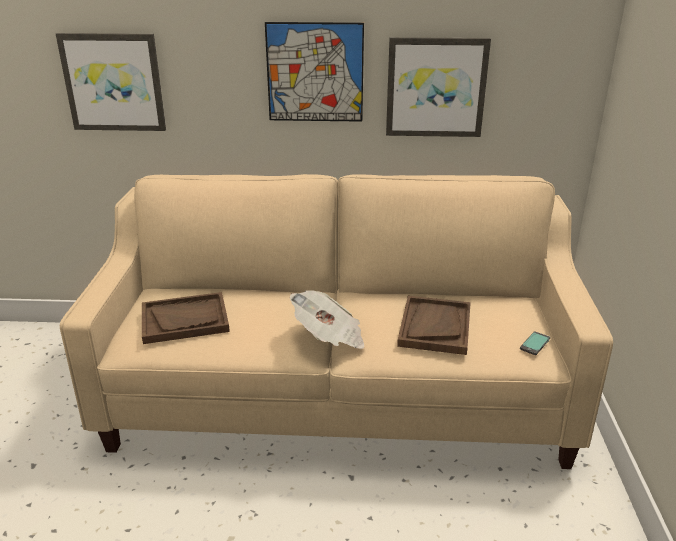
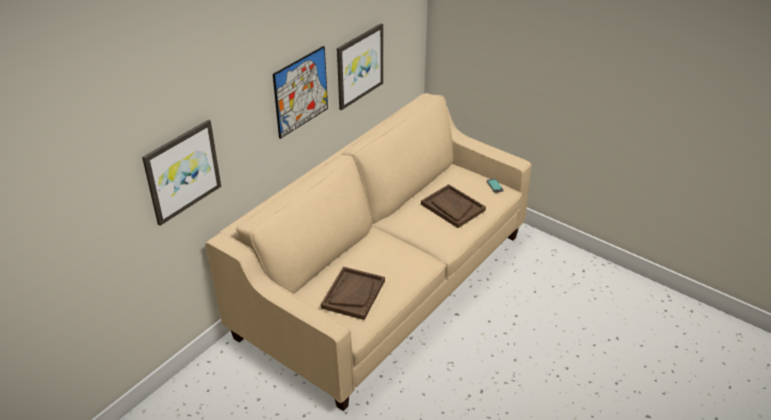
camera: 55 degrees left, 10 degrees up
(329, 337) = (426, 247): newspaper -> none

